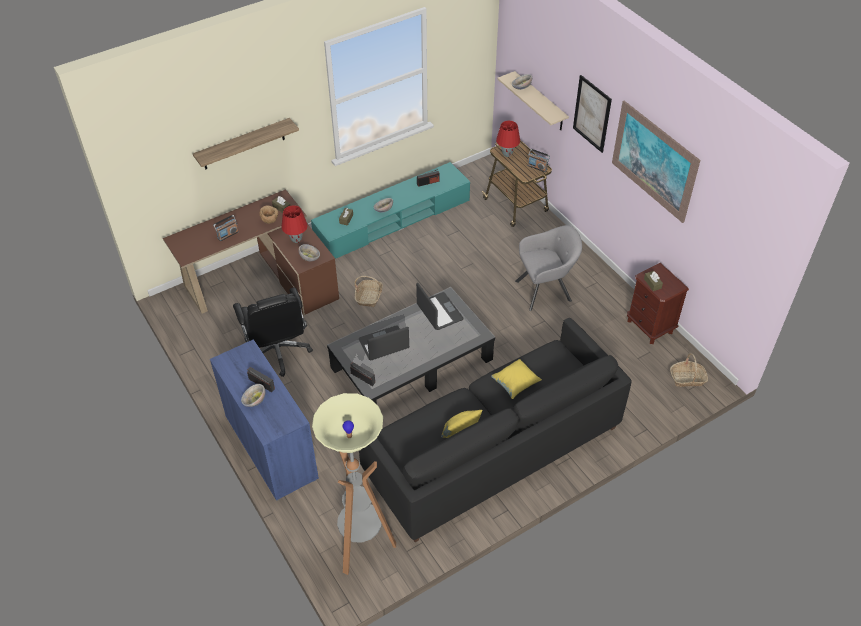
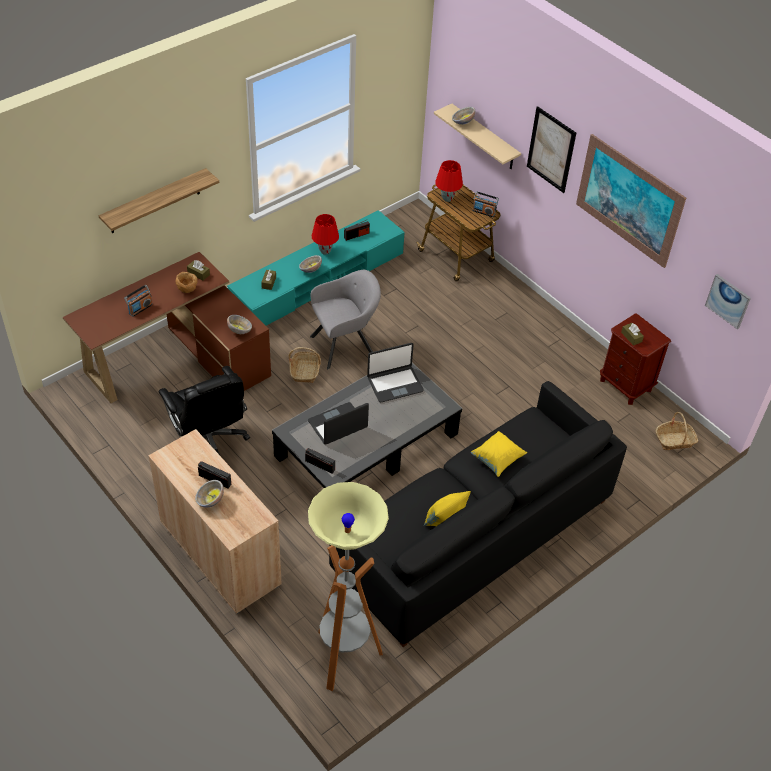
camera: 10 degrees left, 0 degrees up
(271, 447) = (220, 553): blue cabinet -> beige cabinet
(296, 240) = (220, 310): red table lamp -> red table lamp (325, 251)
(439, 312) = (394, 384): laptop -> laptop turned 105 degrees clockwise
(546, 290) = (505, 351): grey armchair -> grey armchair (345, 345)
(735, 255) = (728, 301): none -> picture

